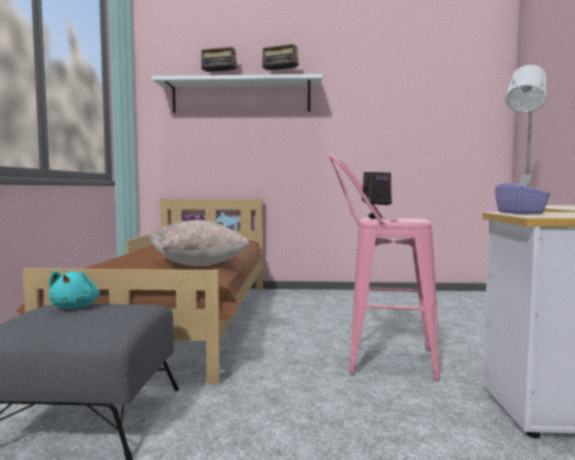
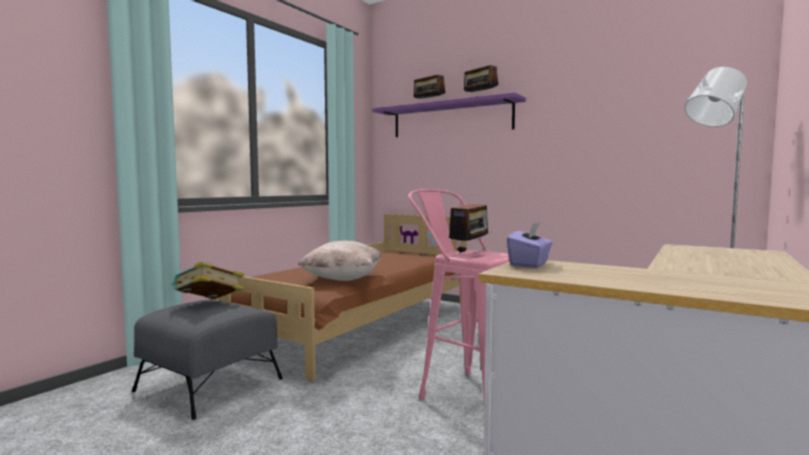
camera: 30 degrees right, 0 degrees up
(76, 307) = (209, 304): turquoise plush toy -> book
(241, 97) = (451, 119): white shelf -> purple shelf

